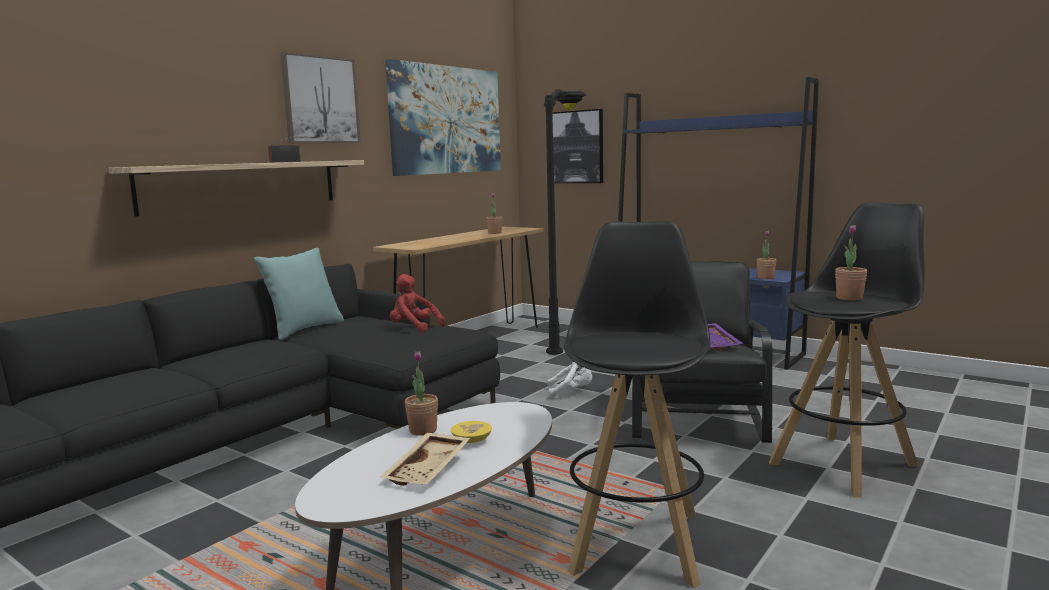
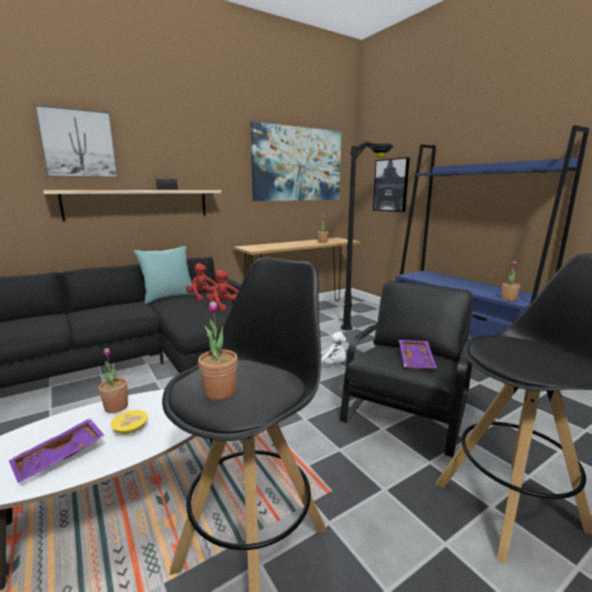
camera: 20 degrees right, 5 degrees up
(320, 100) = (198, 149): picture -> picture (78, 144)
(363, 323) = (203, 297): none -> red plush toy
(429, 470) = (60, 458): beige tray -> purple tray
(849, 298) = (532, 356): potted plant -> potted plant (220, 392)

